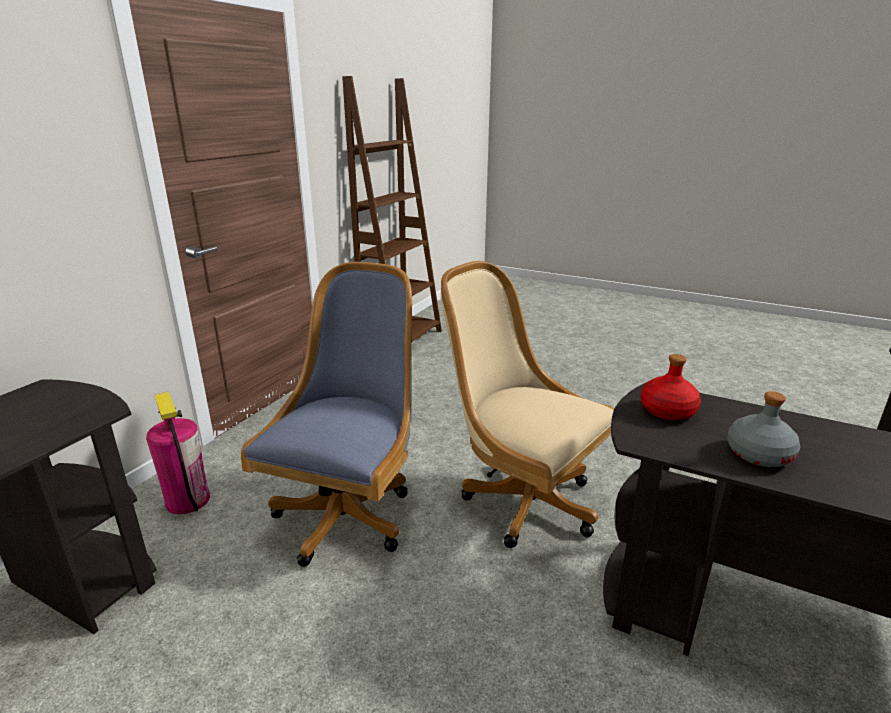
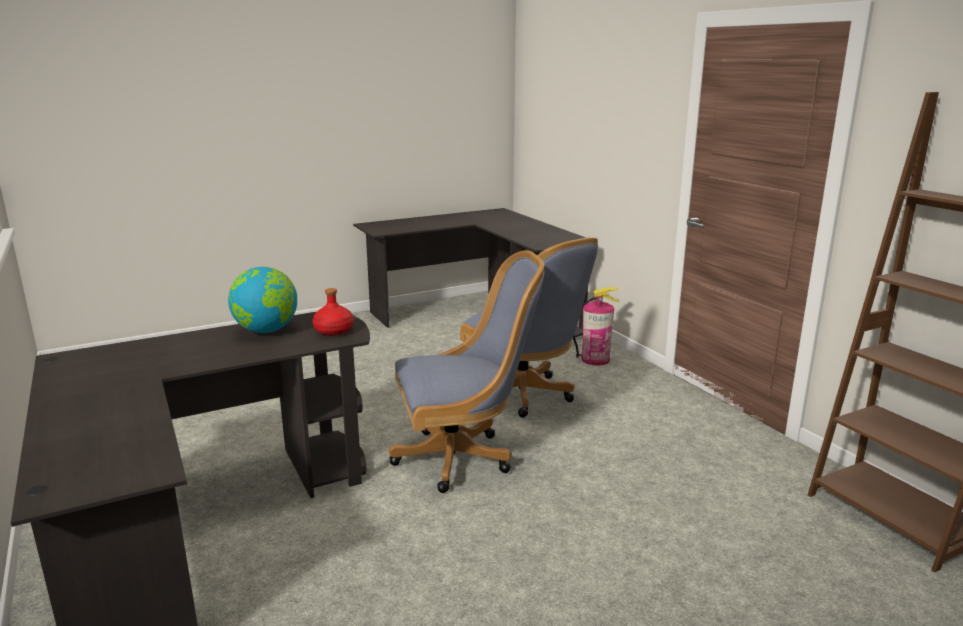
camera: 125 degrees right, 5 degrees down
(519, 499) = (463, 457): beige office chair -> blue office chair
(758, 454) = (266, 330): grey bottle -> globe

